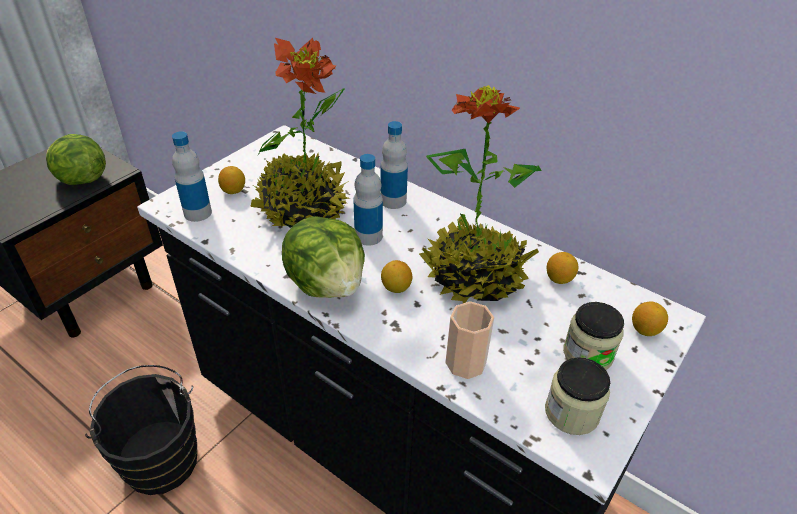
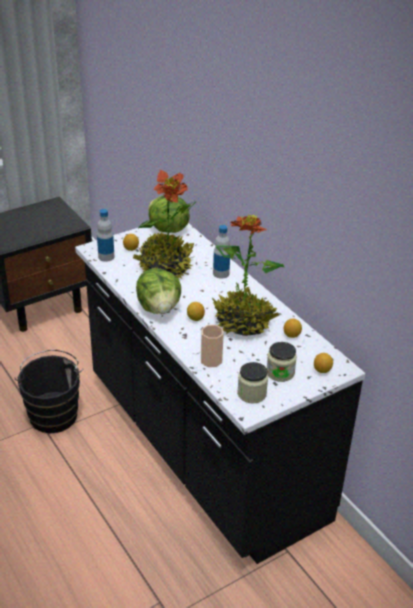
camera: 20 degrees right, 5 degrees down
(81, 180) = (52, 226): lettuce -> lettuce (167, 229)
(368, 236) = (195, 289): bottle -> none

